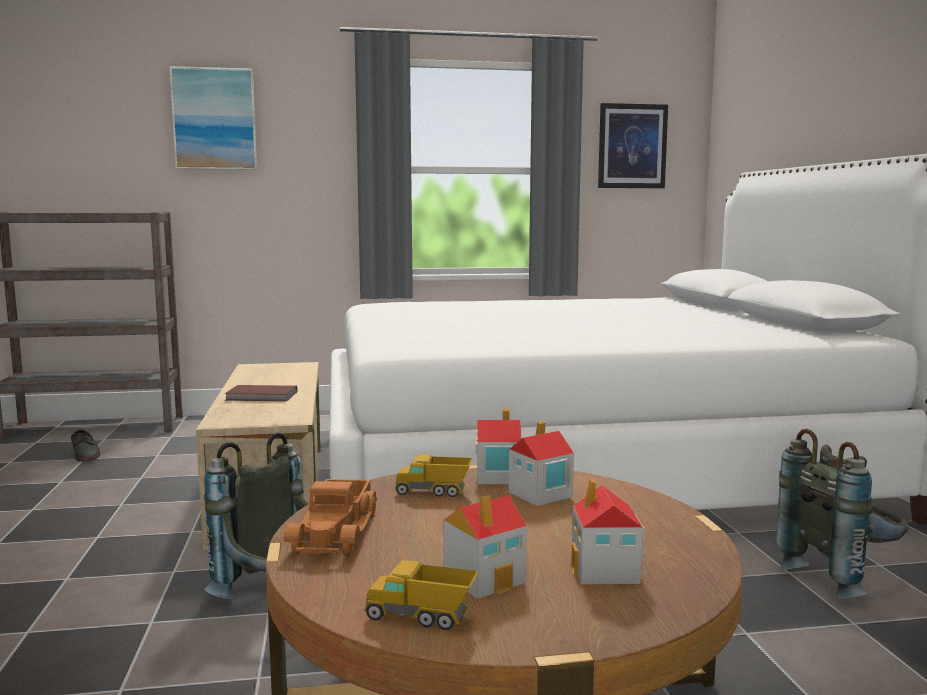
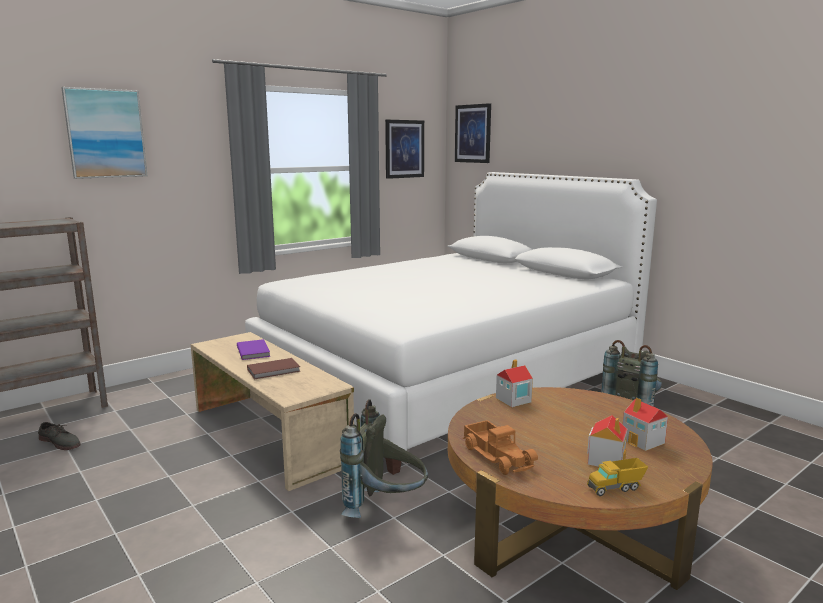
camera: 30 degrees left, 5 degrees up
(282, 377) = (254, 351): none -> purple book
(433, 492) = (500, 418): toy truck -> none
(539, 495) = (550, 406): toy house -> none
(738, 118) = (473, 133): none -> picture

